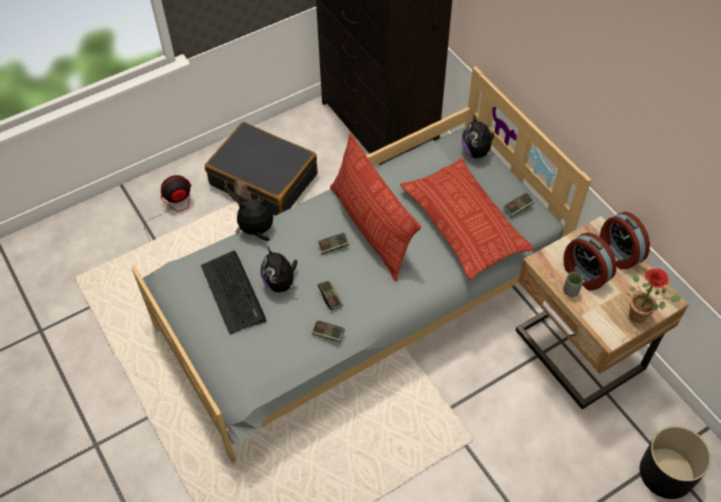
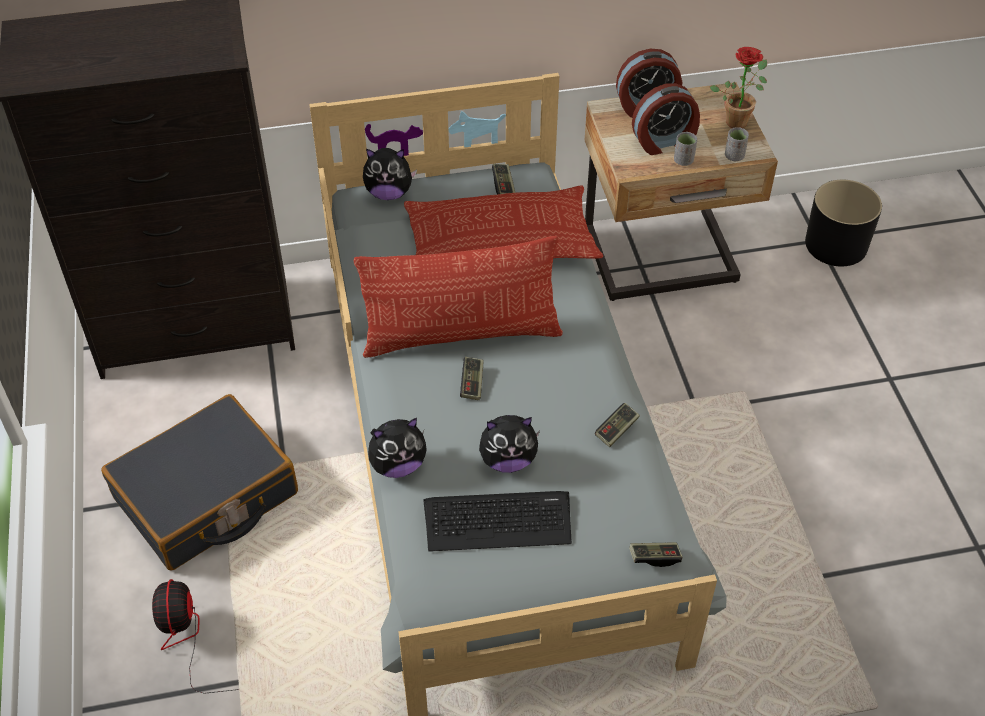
camera: 70 degrees left, 5 degrees down
(257, 231) = (397, 465): plush toy -> plush toy turned 120 degrees counterclockwise
(330, 298) = (558, 411): game controller -> game controller (654, 557)
(596, 322) = (734, 156): none -> grey cup

